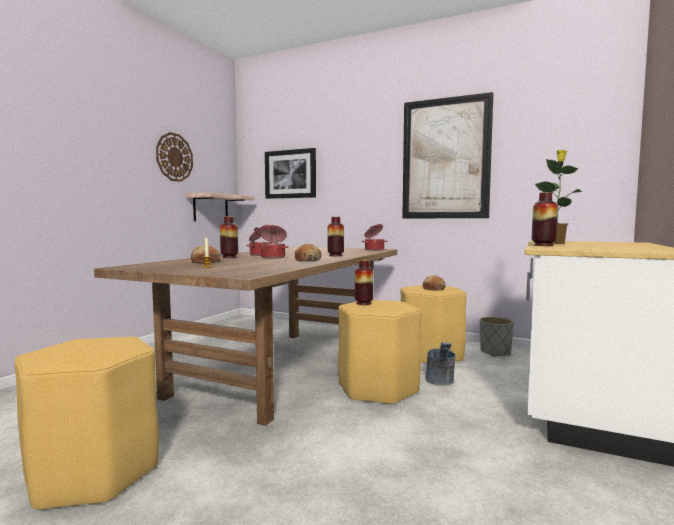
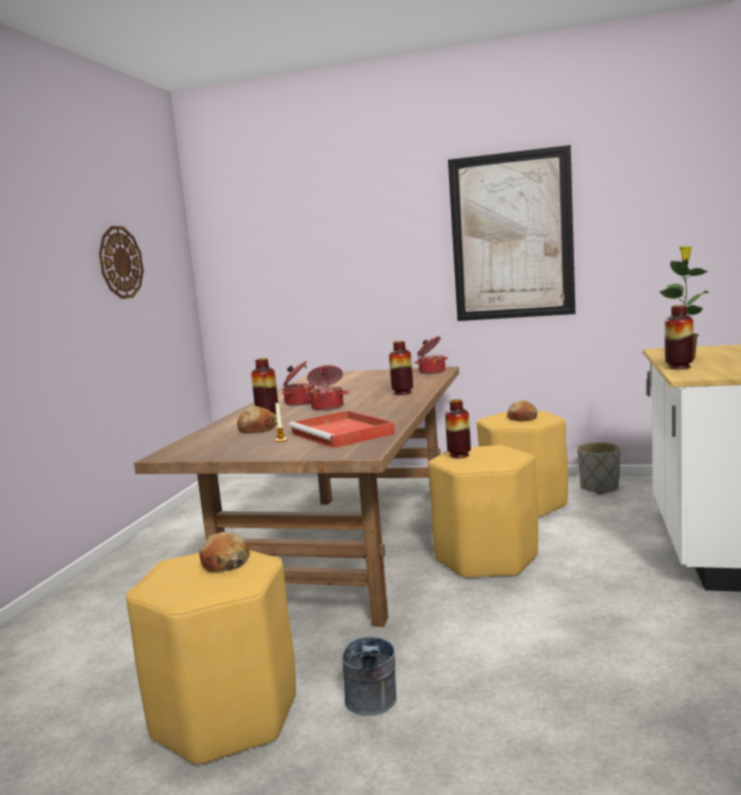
camera: 10 degrees left, 5 degrees up
(210, 208) = (170, 328): shelf -> none
(254, 267) = (343, 434): none -> red tray
(290, 174) = (282, 266): picture -> none
(307, 260) = (383, 408): bread -> bread (225, 562)
(440, 382) = (556, 539): grey bucket -> grey bucket (372, 706)

